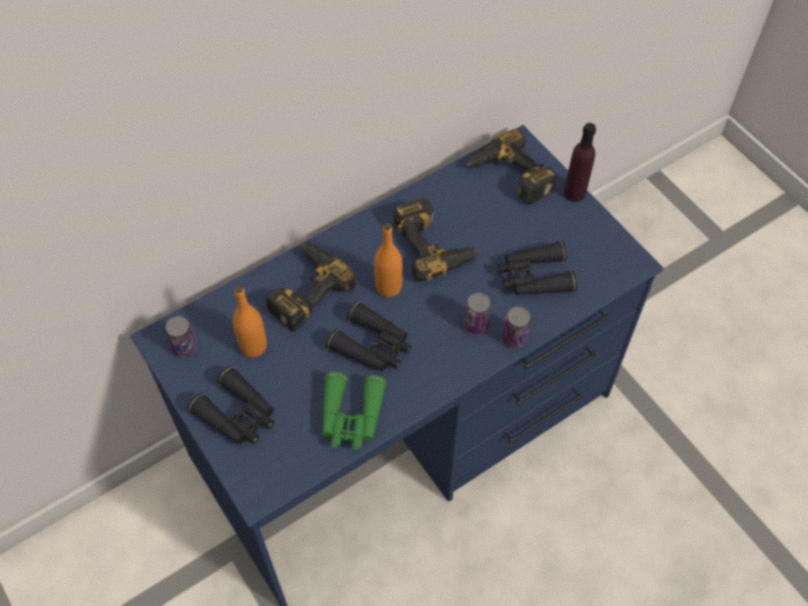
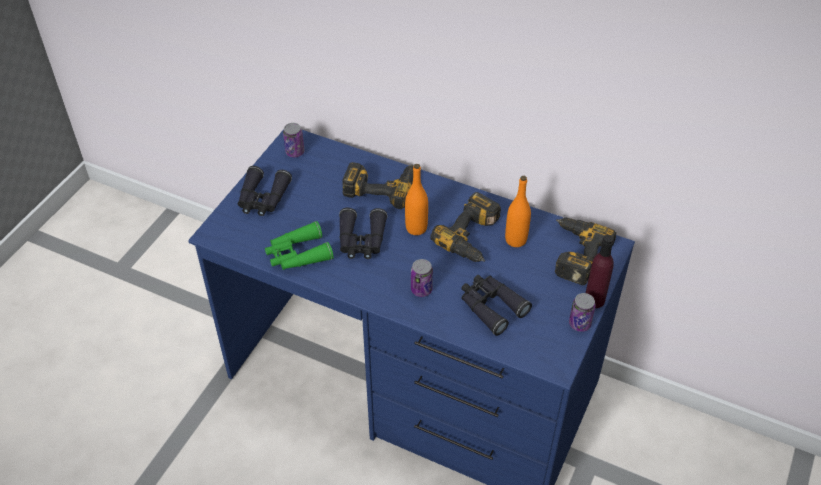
camera: 60 degrees right, 10 degrees down
(253, 346) = (318, 182): orange bottle -> orange bottle (515, 240)
(514, 338) = (426, 317): can -> can (579, 324)

